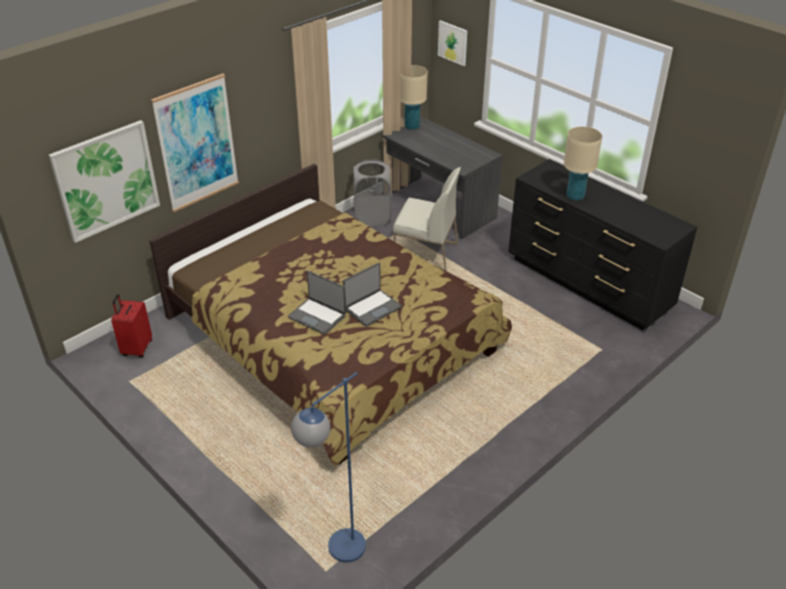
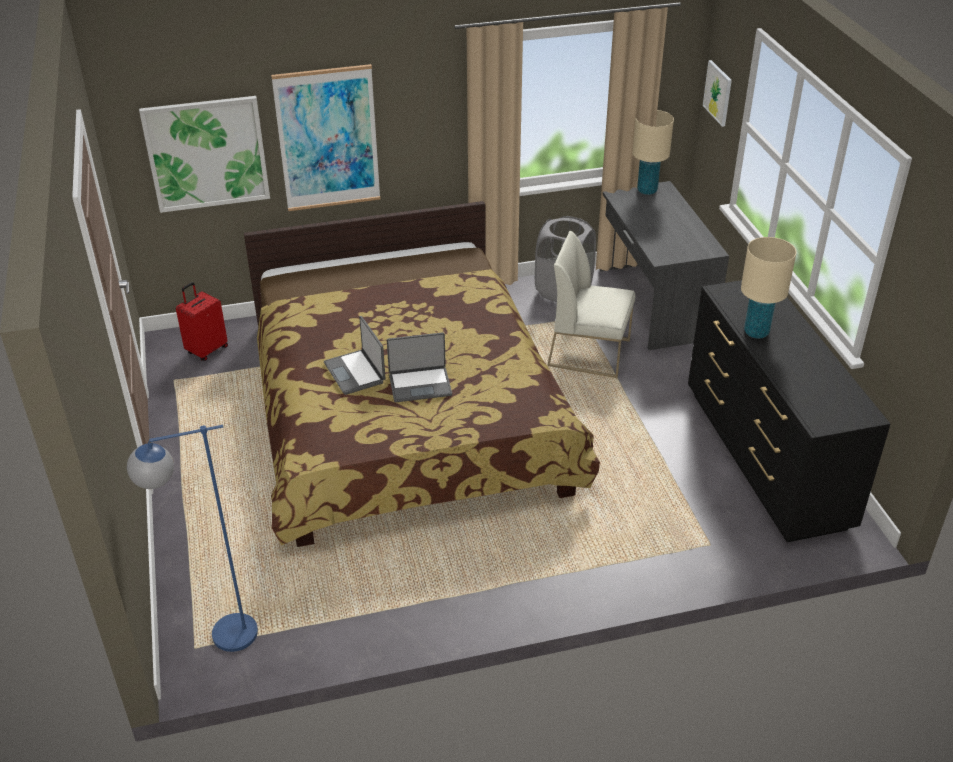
camera: 30 degrees right, 0 degrees up
(425, 253) = (590, 352): white chair -> white chair turned 150 degrees clockwise

